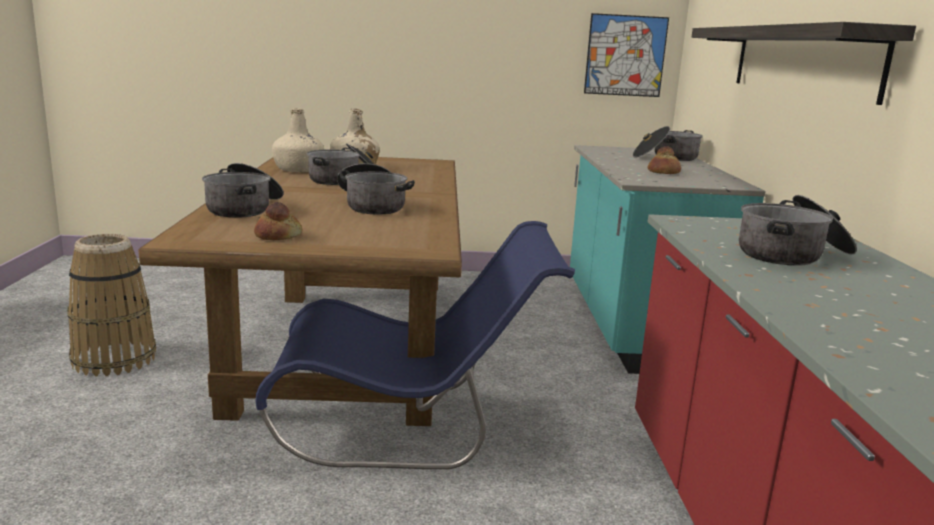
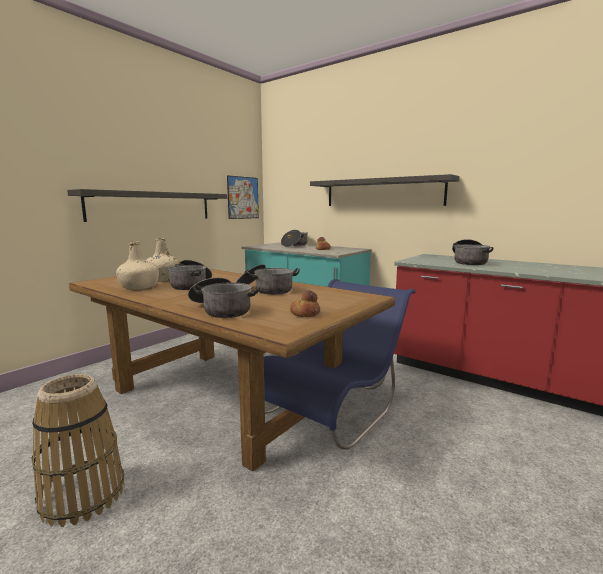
camera: 50 degrees left, 5 degrees down
(437, 62) = (152, 206): none -> shelf

